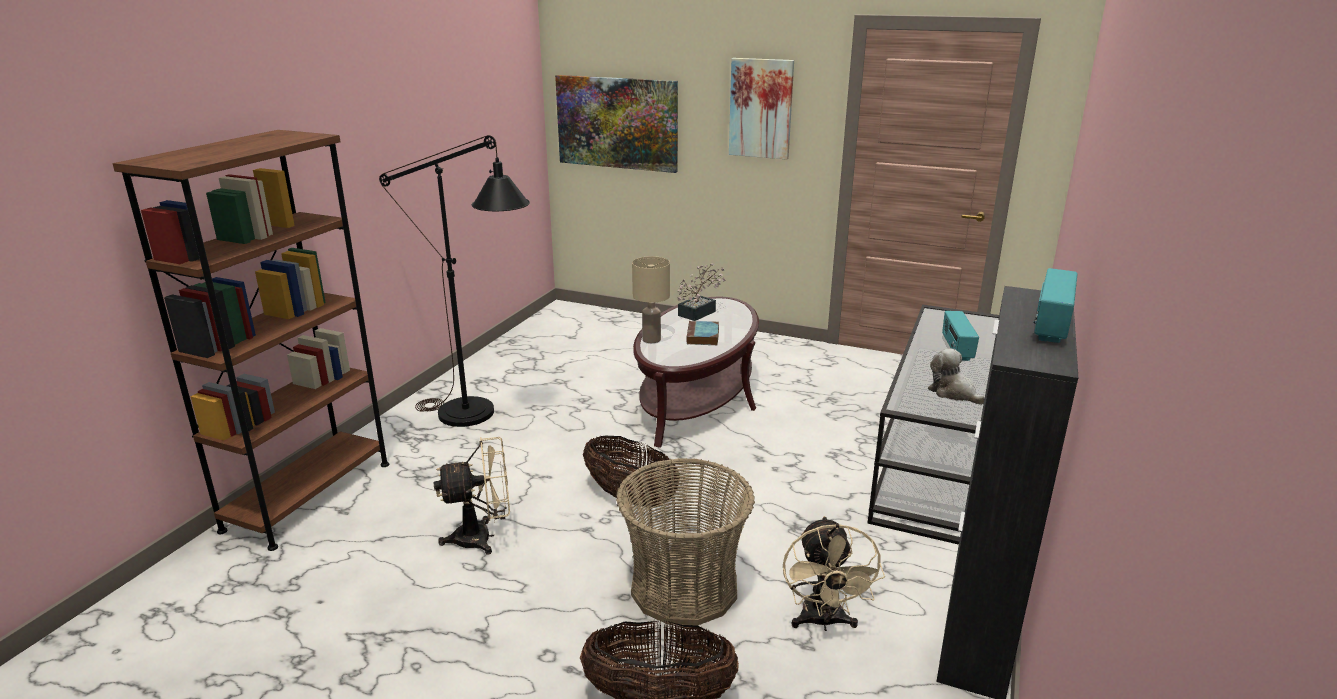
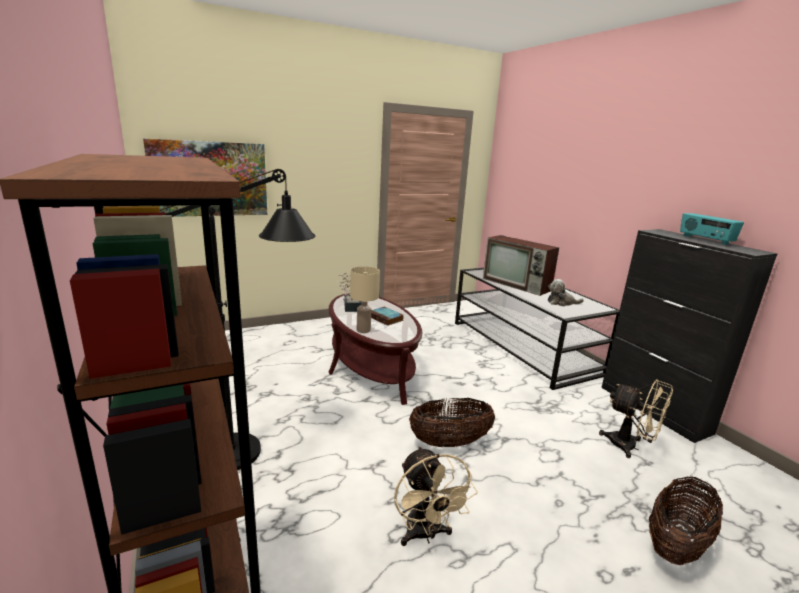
camera: 50 degrees left, 5 degrees down
(483, 537) = (425, 535): beige fan -> beige fan turned 135 degrees clockwise
(684, 587) = (566, 474): basket -> none
(761, 108) = (328, 163): picture -> none
(956, 349) = (517, 285): radio -> television

